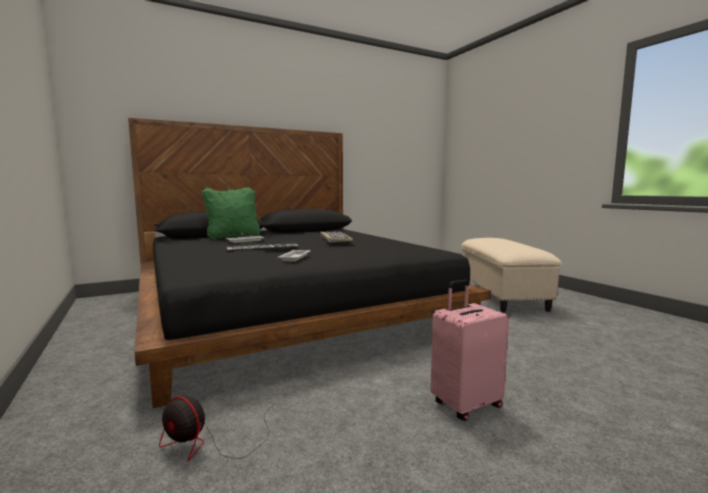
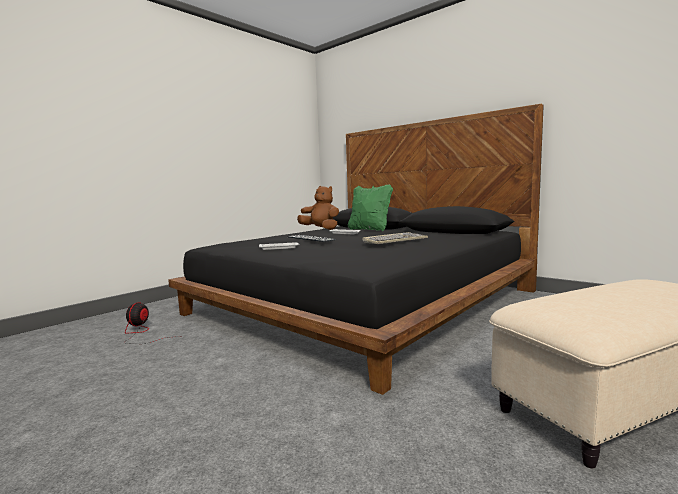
camera: 70 degrees right, 0 degrees up
(171, 243) = (321, 229): none -> brown plush toy
(465, 404) = (177, 400): pink suitcase -> none

